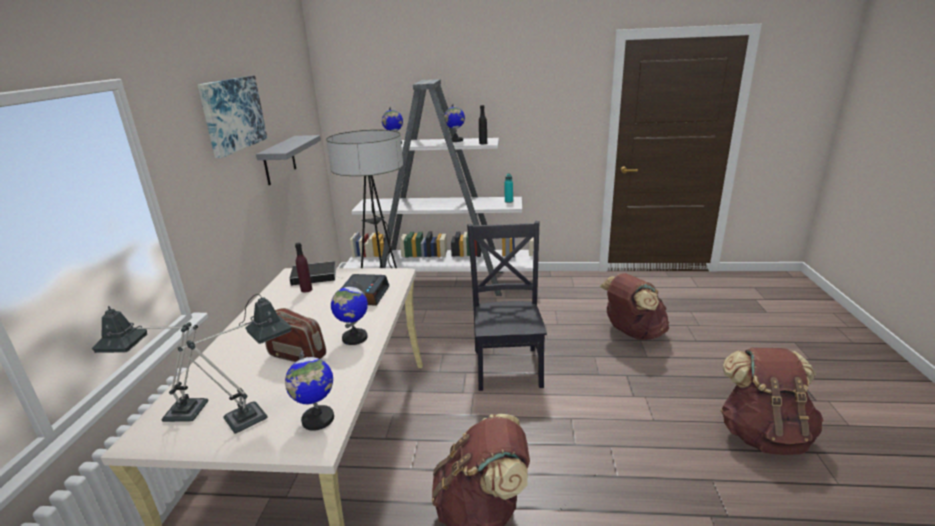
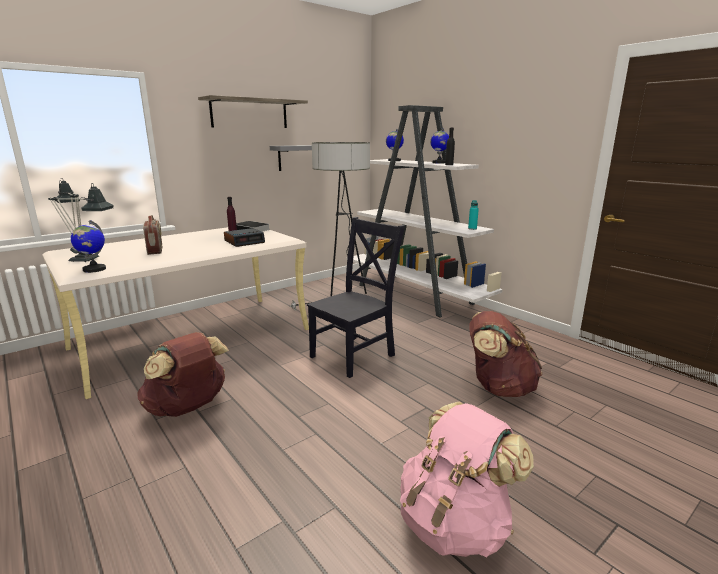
camera: 45 degrees right, 5 degrees down
(232, 114) = (249, 113): picture -> shelf
(354, 338) = (189, 253): globe -> none
(763, 435) = (454, 523): brown backpack -> pink backpack

